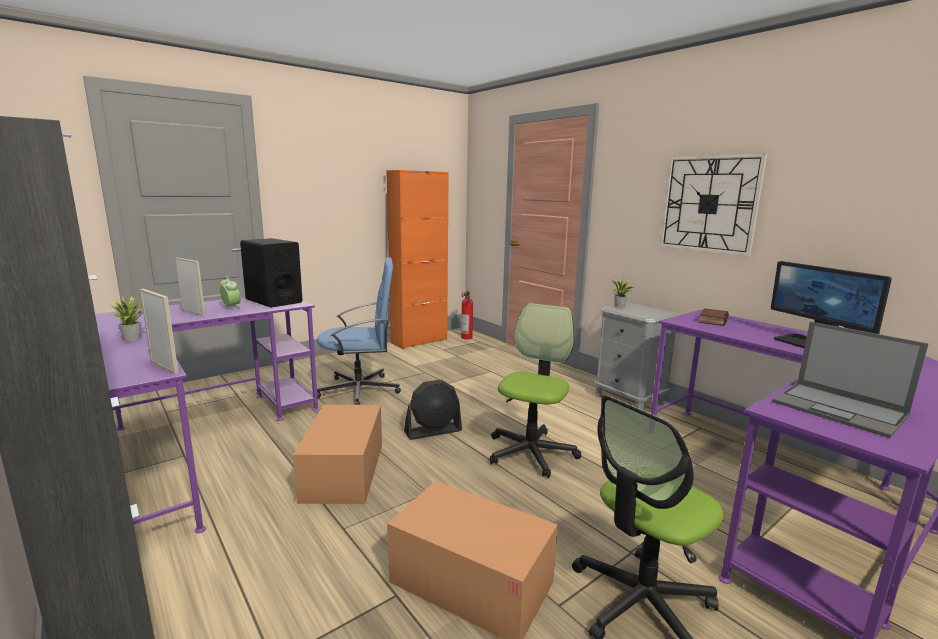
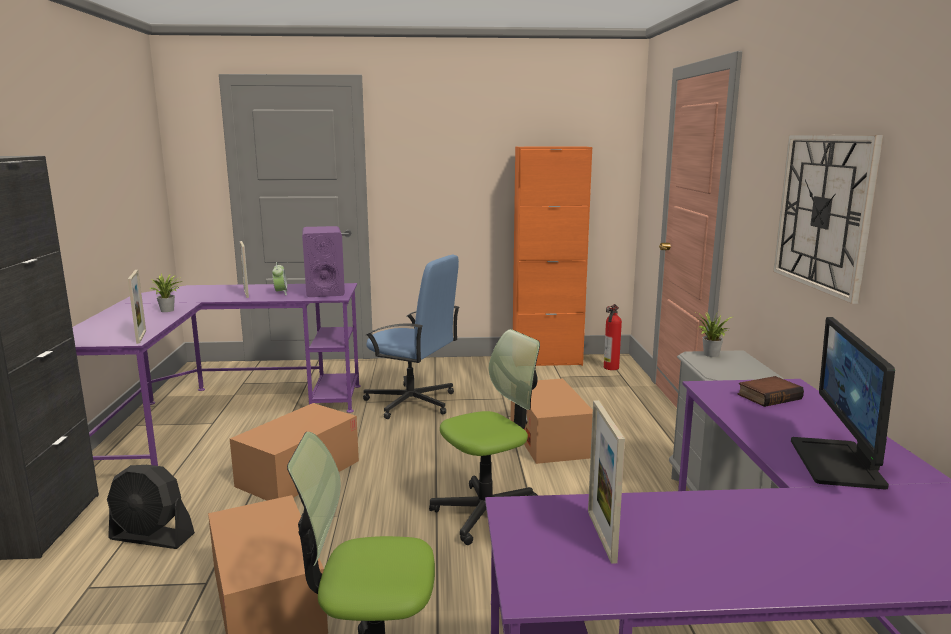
camera: 35 degrees right, 0 degrees up
(273, 301) = (325, 291): black speaker -> purple speaker
(433, 431) = (422, 461): black fan -> black fan (152, 537)
(495, 391) = (549, 439): none -> cardboard box
(840, 409) = (601, 535): laptop -> picture frame

